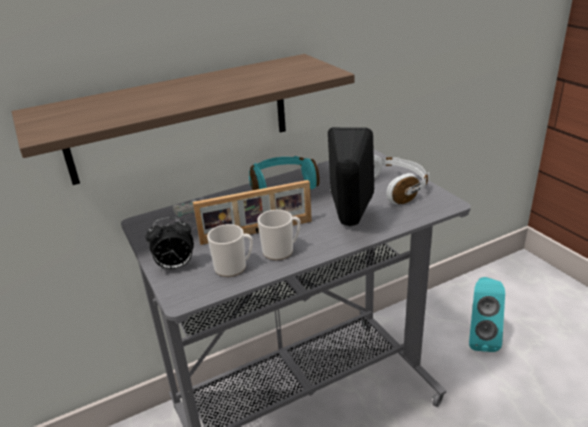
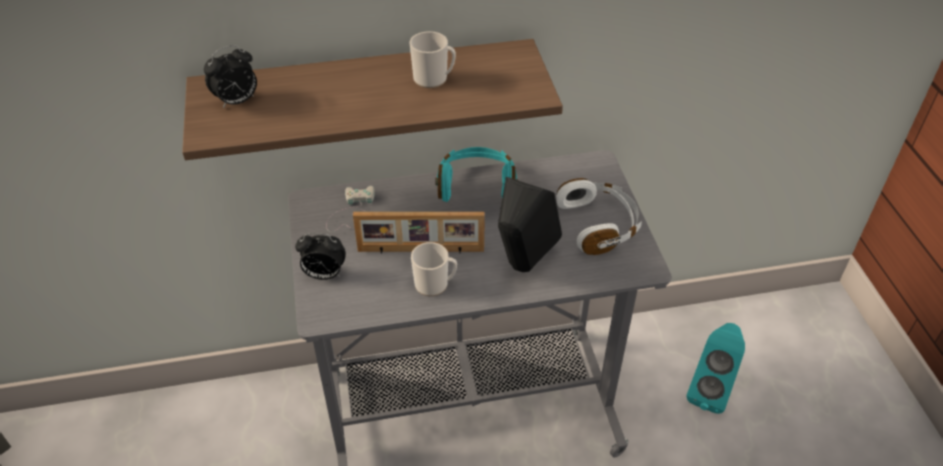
camera: 15 degrees right, 15 degrees up
(66, 114) = (237, 101): none -> alarm clock
(234, 267) = (380, 292): mug -> mug (434, 79)

